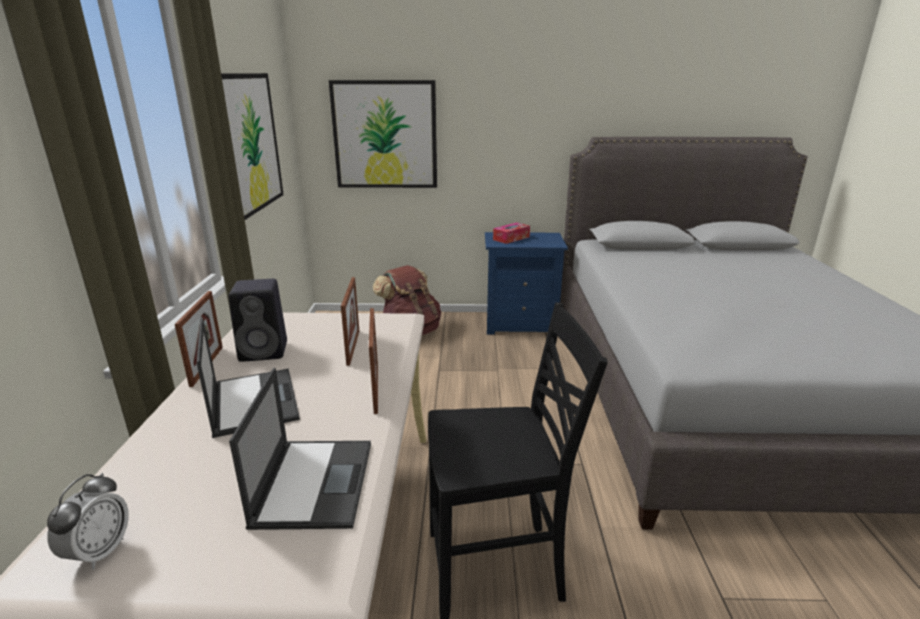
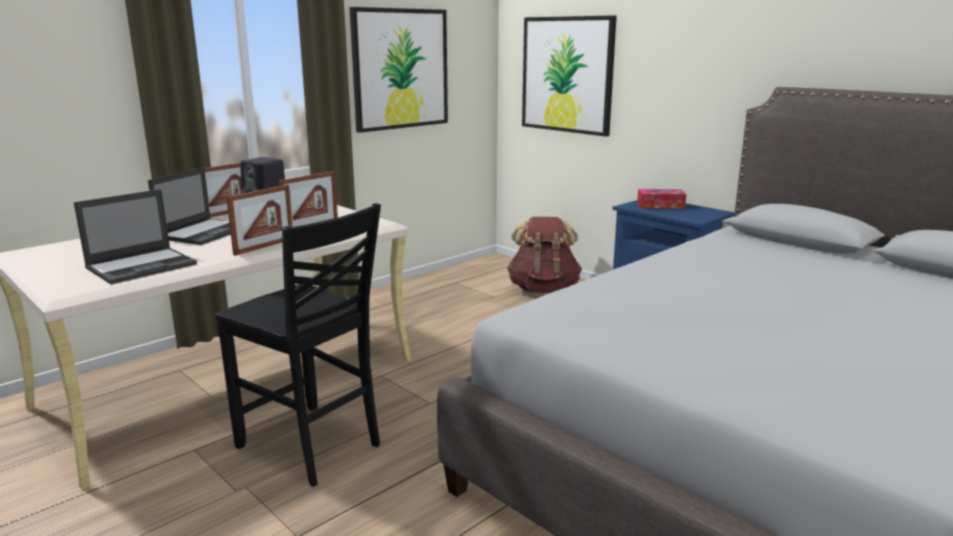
camera: 45 degrees right, 5 degrees down
(99, 552) = (43, 255): alarm clock -> none

